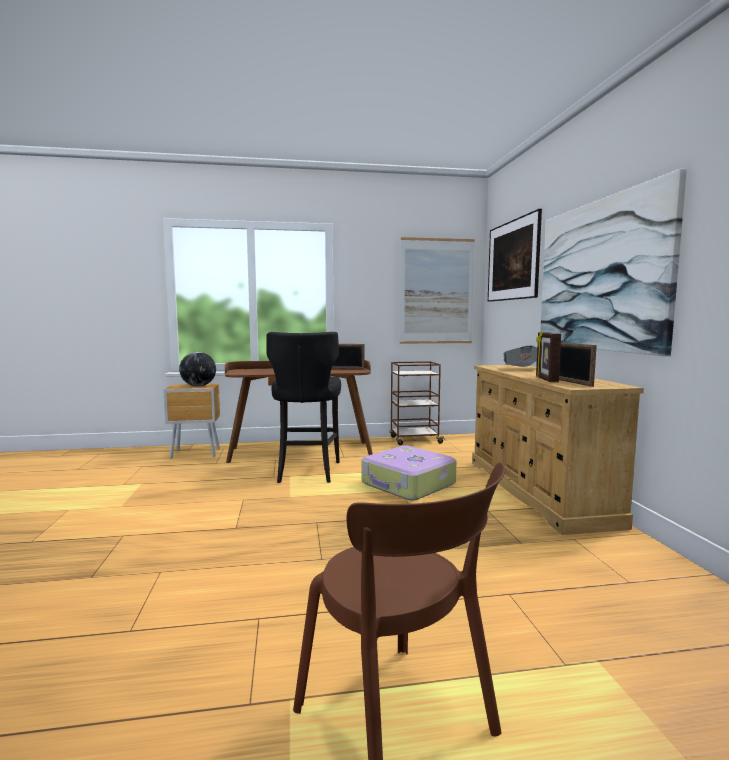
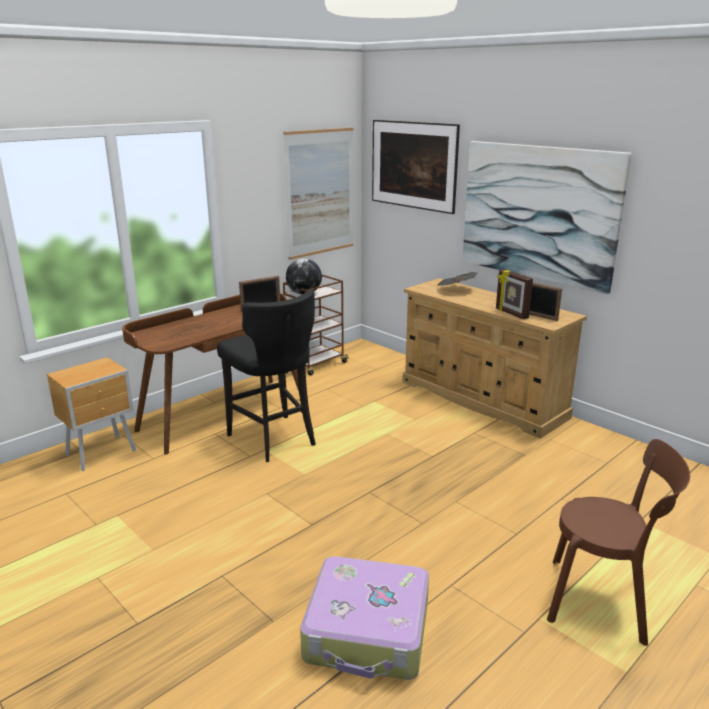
camera: 35 degrees left, 15 degrees up
(198, 386) = (97, 370): globe -> globe (304, 294)
(408, 484) = (383, 424): suitcase -> suitcase (368, 631)

